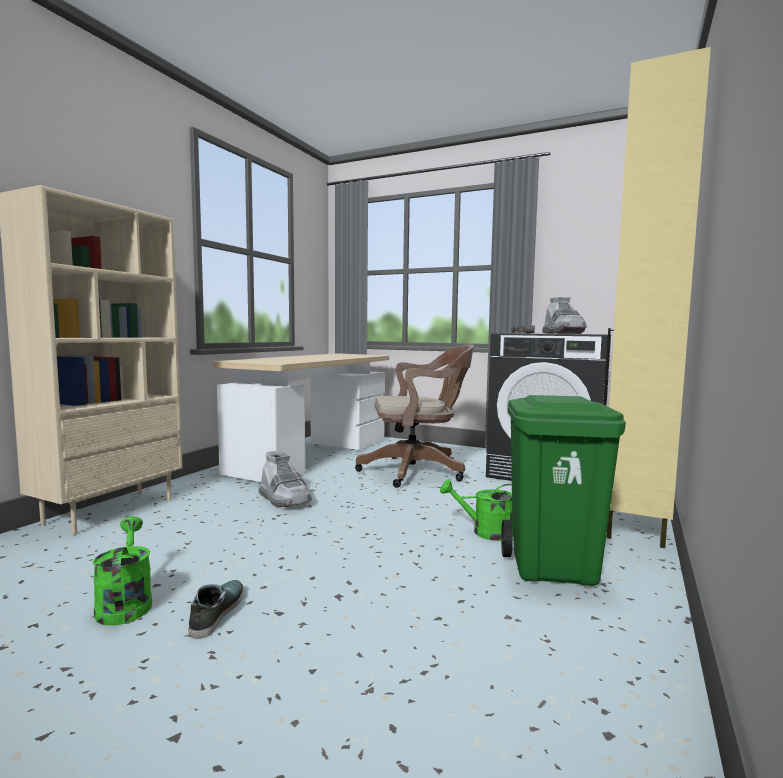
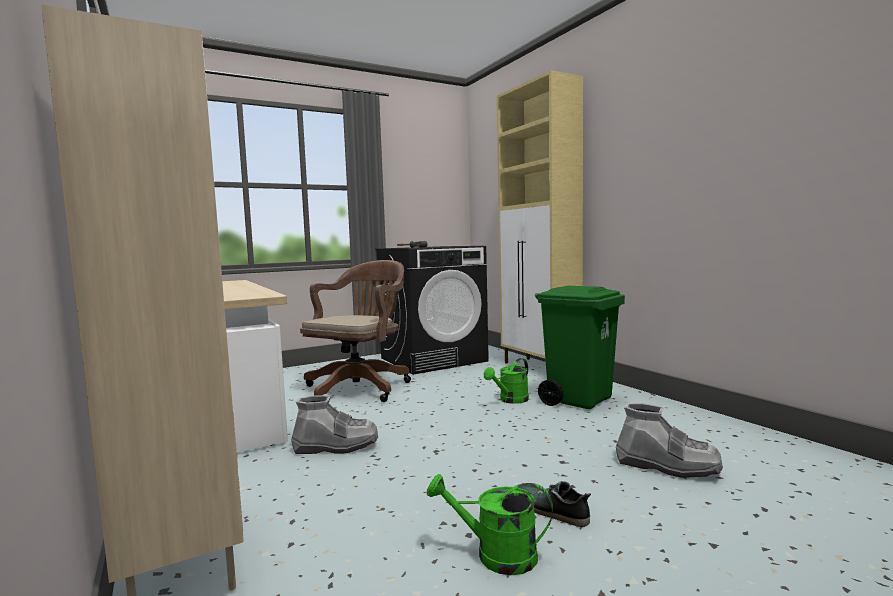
camera: 55 degrees left, 0 degrees up
(563, 333) = (429, 246): grey boot -> grey boot (667, 466)

